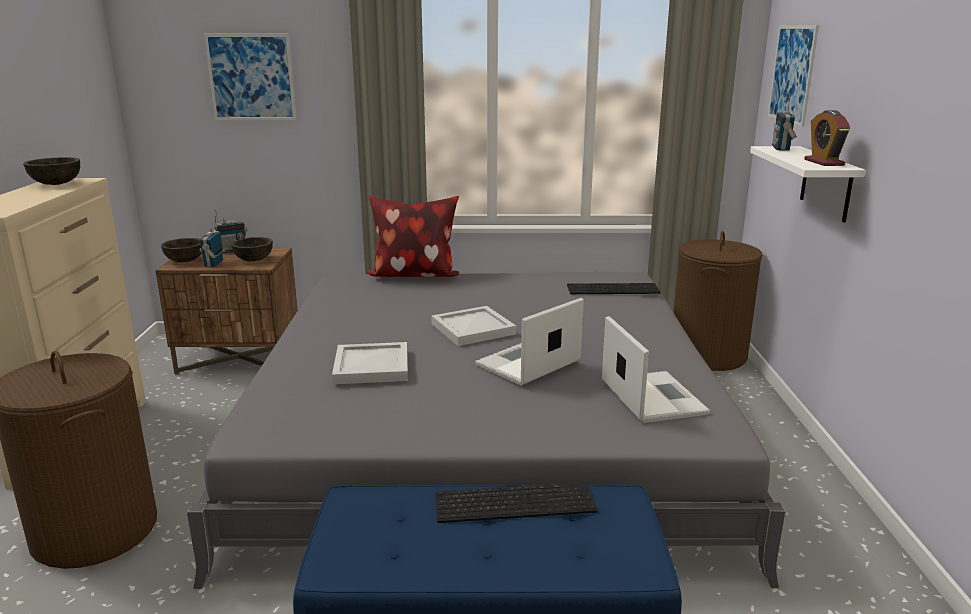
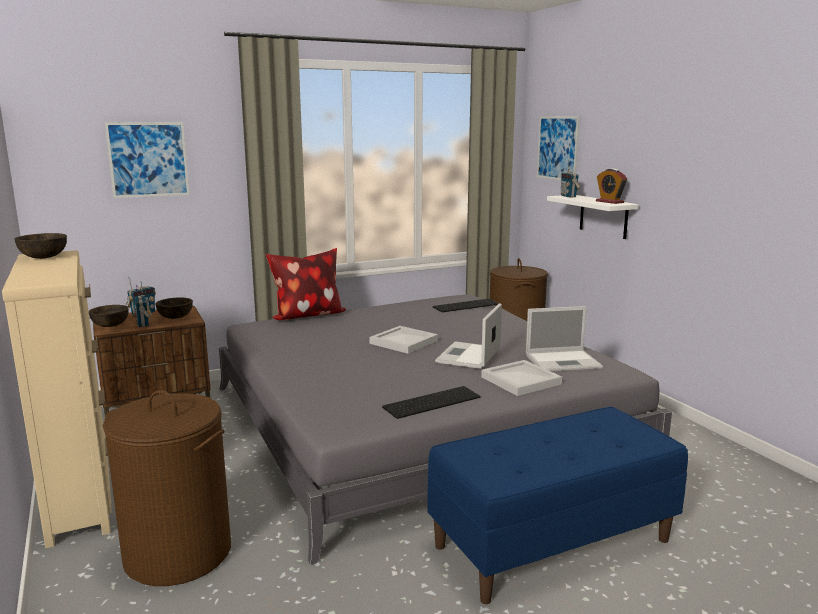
camera: 25 degrees left, 5 degrees down
(373, 366) = (365, 375): white tray -> white tray (521, 380)
(516, 501) = (555, 428): keyboard -> keyboard (432, 401)
(651, 396) = (564, 361): laptop -> laptop turned 120 degrees clockwise

